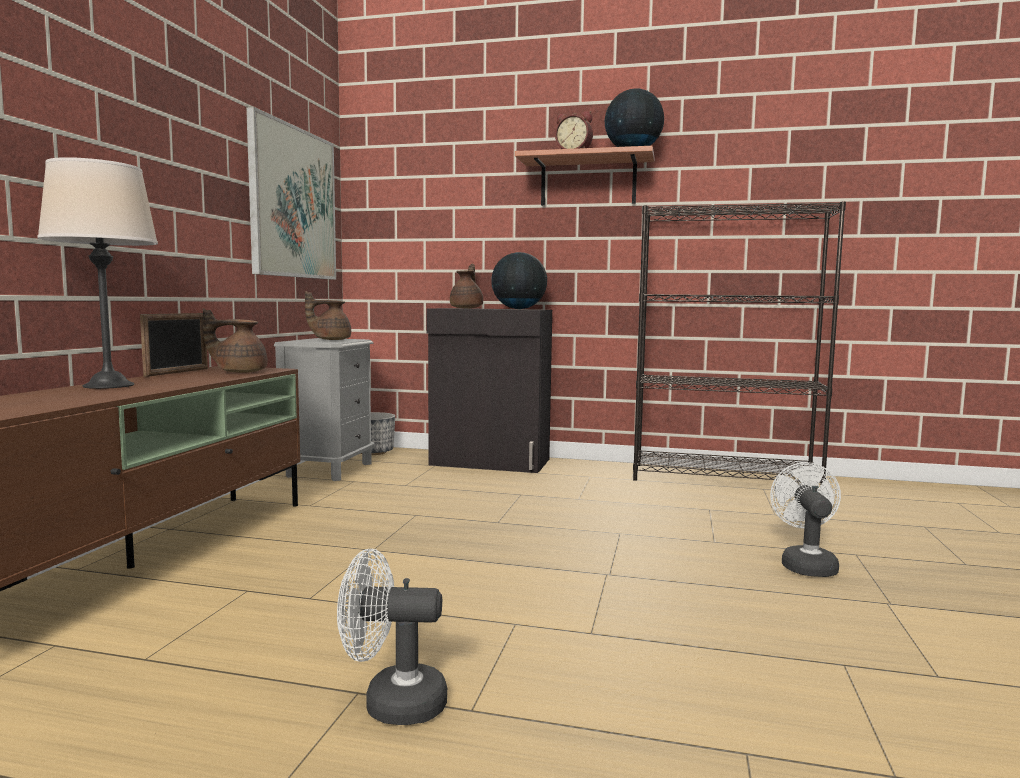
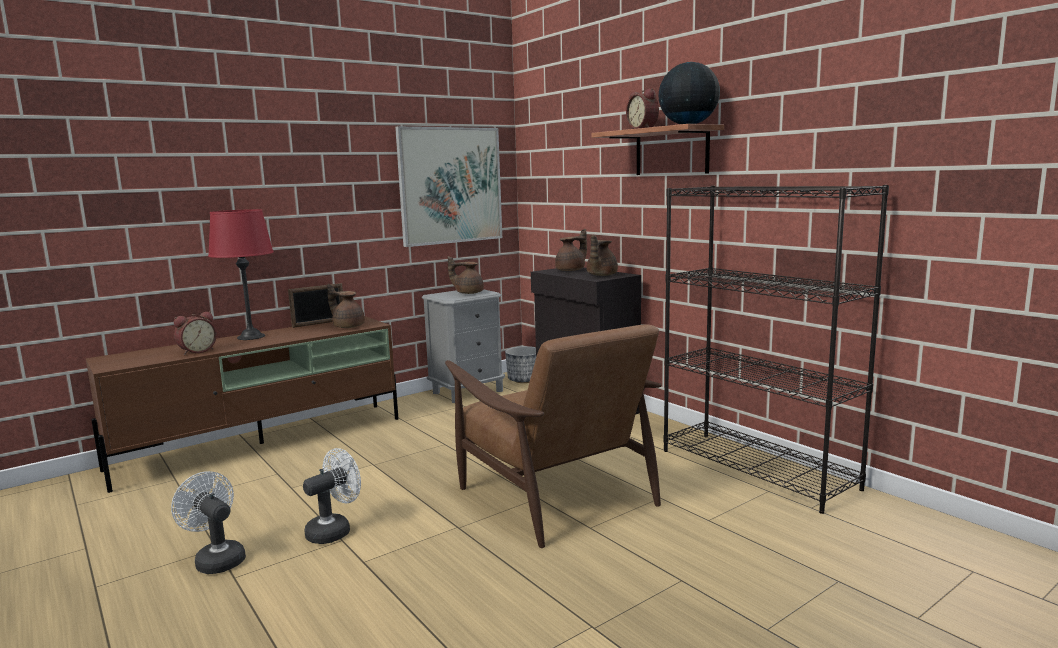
camera: 40 degrees right, 5 degrees up
(63, 400) = (196, 351): none -> alarm clock
(109, 385) = (251, 337): beige table lamp -> red table lamp
(518, 309) = (600, 275): globe -> brown teapot
(624, 526) = (554, 493): none -> brown armchair
(805, 564) = (612, 572): white fan -> white fan (334, 530)

